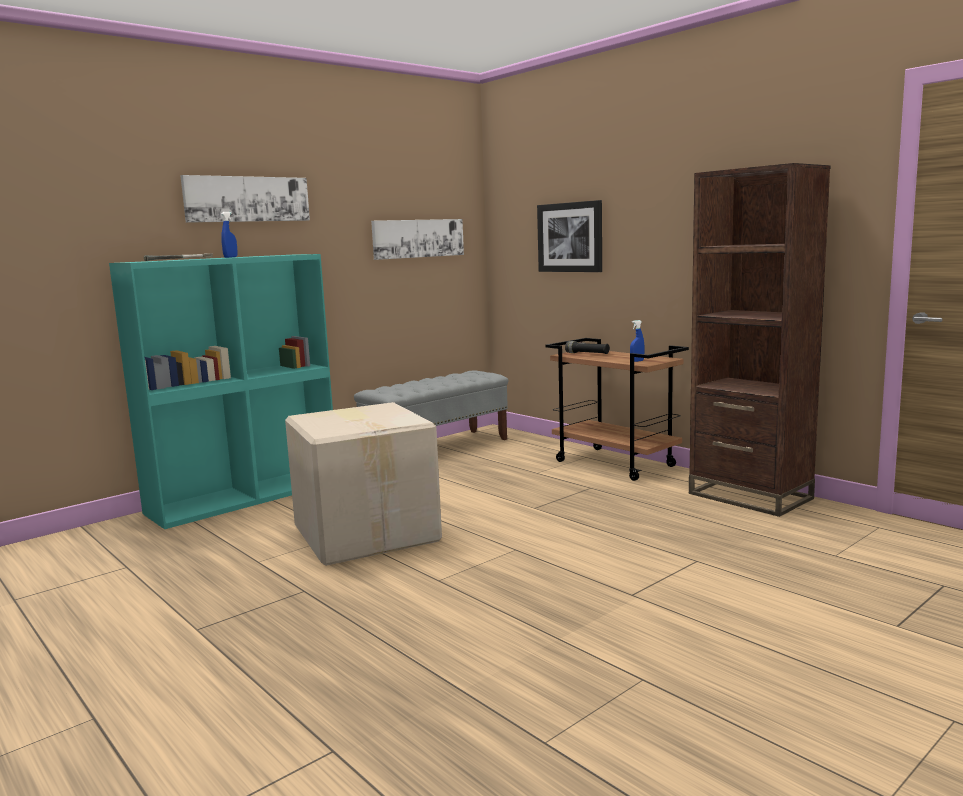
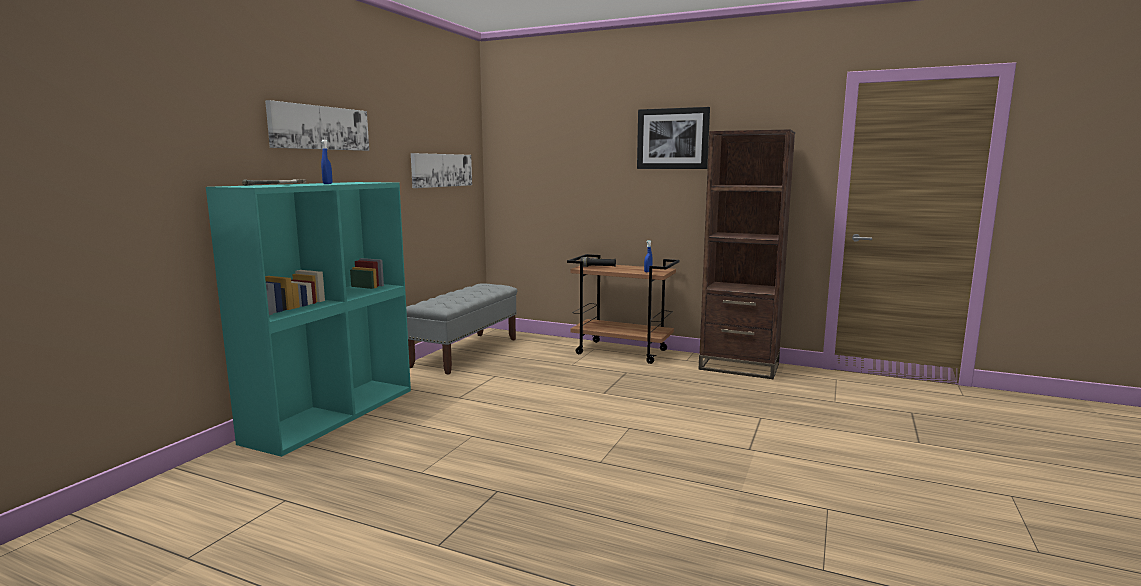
camera: 25 degrees left, 0 degrees up
(367, 533) = (492, 431): cardboard box -> none
(570, 237) = (571, 174): picture -> picture (672, 138)

